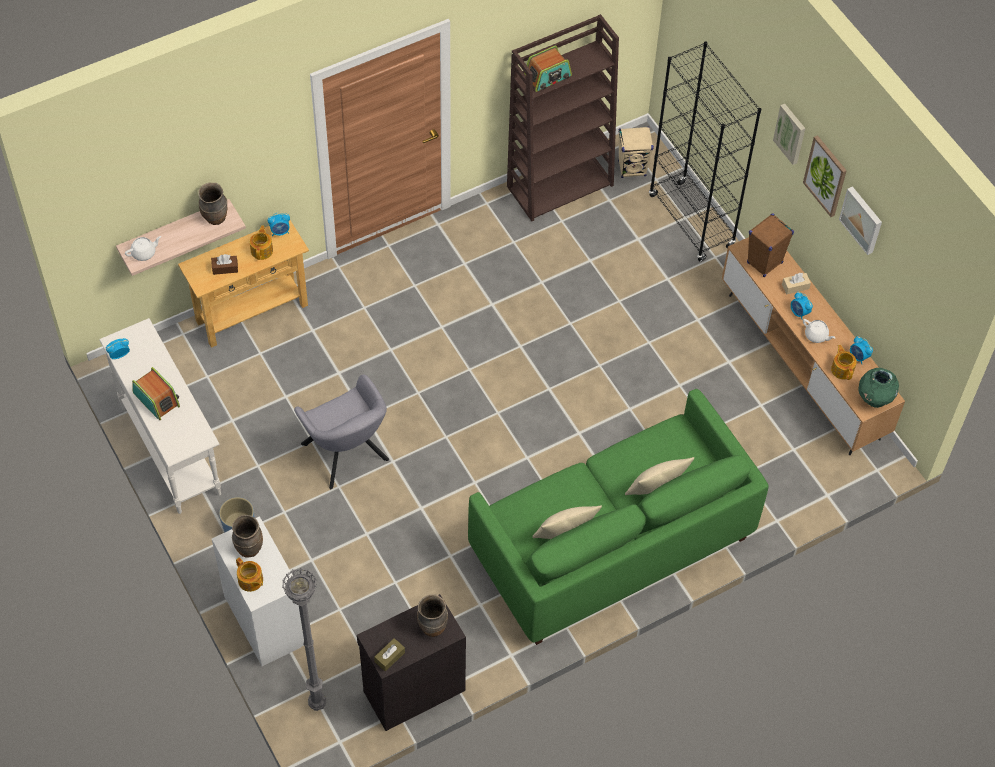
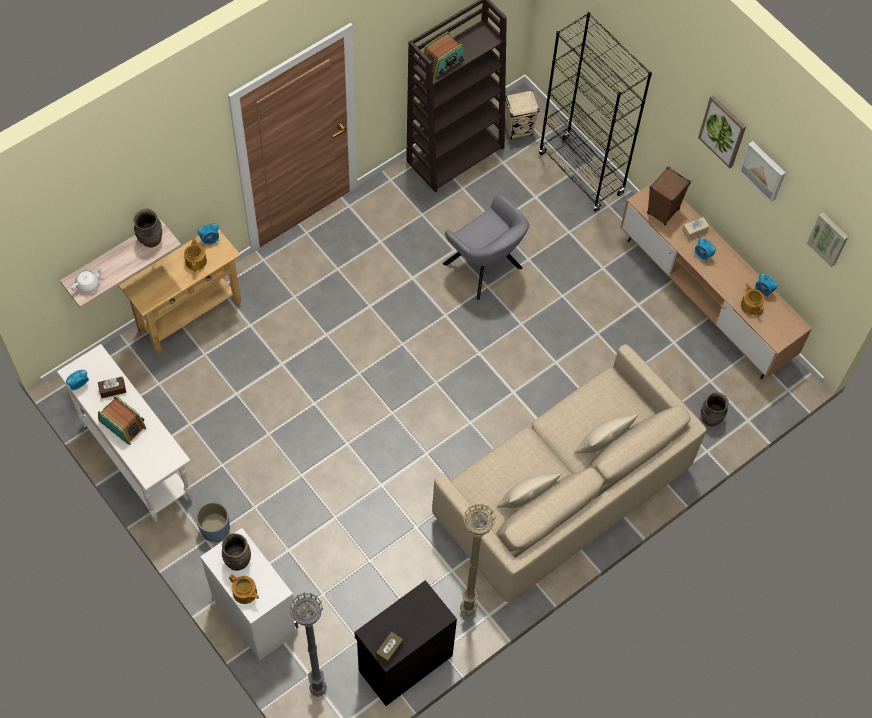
camera: 10 degrees left, 5 degrees up
(225, 268) = (164, 283): brown tissue box -> brown tissue box (112, 389)
(347, 455) = (303, 443): grey armchair -> grey armchair (485, 269)
(432, 627) = (424, 614): brown vase -> brown vase (710, 418)
(489, 646) = (466, 609): none -> beige floor lamp
(611, 544) = (561, 494): green sofa -> beige sofa
(791, 133) = (683, 93): picture -> picture (829, 238)
(816, 335) = (722, 275): white teapot -> none
(874, 399) = (784, 330): green vase -> none

